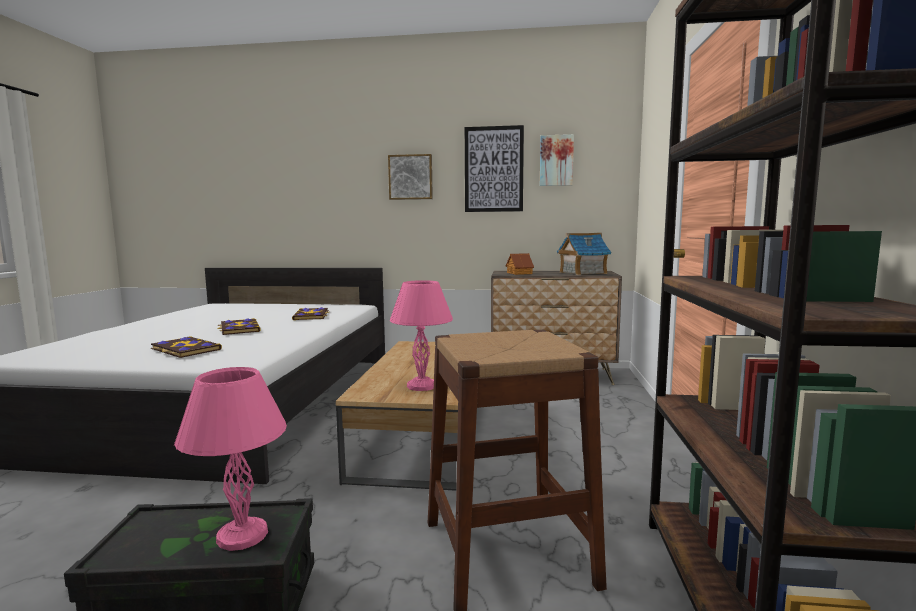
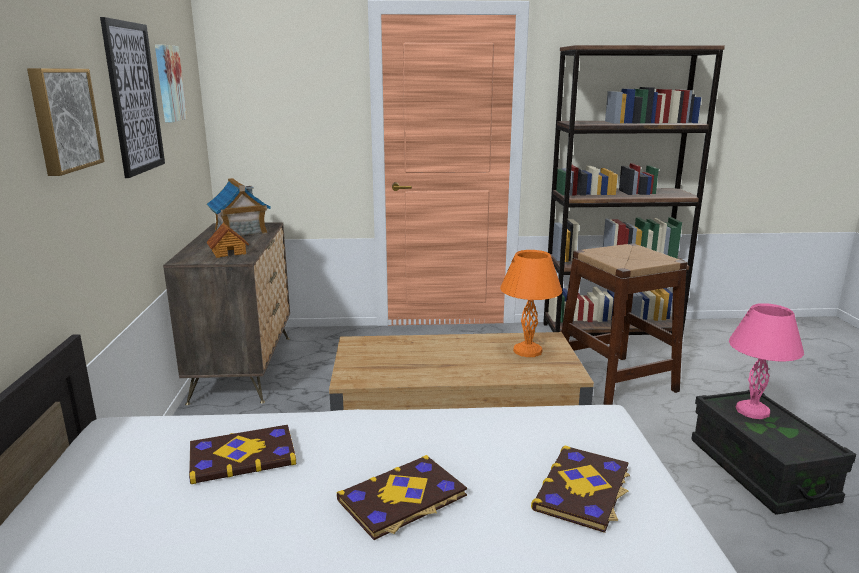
camera: 100 degrees left, 10 degrees up
(423, 386) = (527, 350): pink table lamp -> orange table lamp

